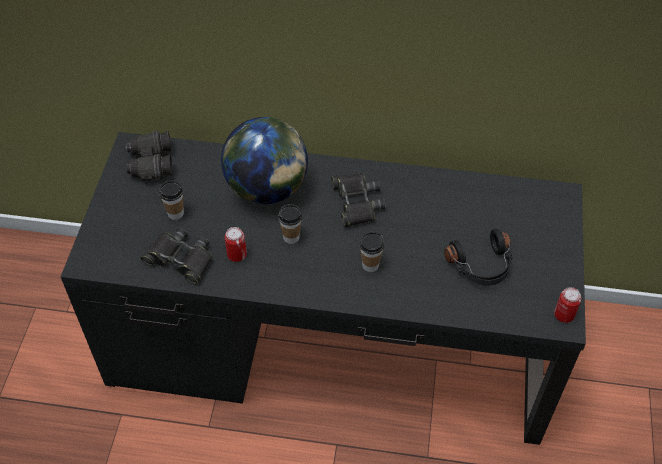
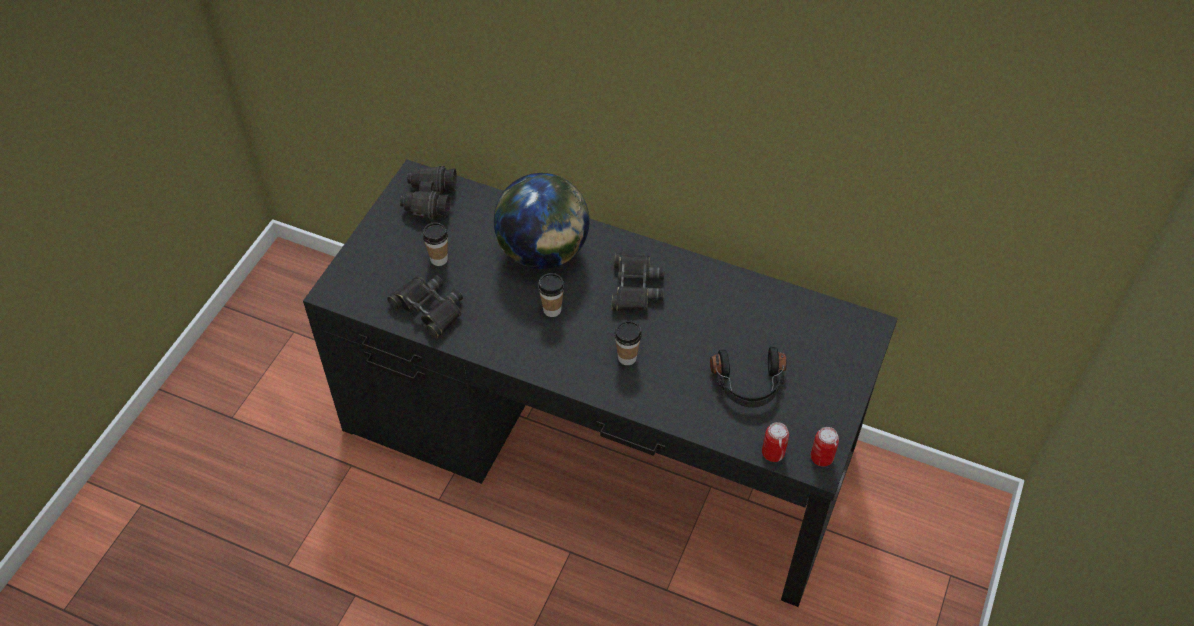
camera: 15 degrees right, 0 degrees up
(237, 255) = (489, 316): can -> can (773, 453)

